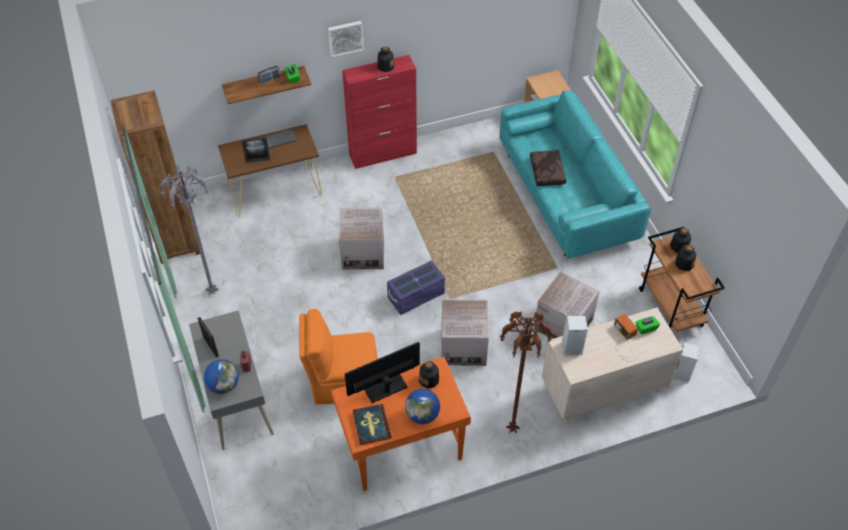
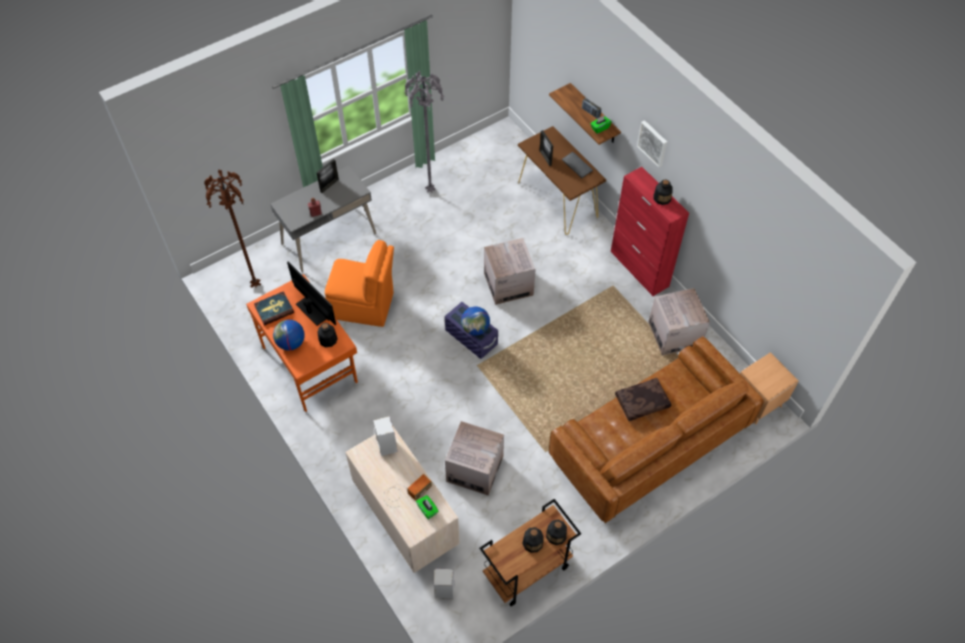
camera: 75 degrees right, 5 degrees up
(176, 242) = (475, 150): brown bookcase -> none
(224, 385) = (295, 204): globe -> globe (475, 328)
(343, 382) = (363, 306): orange chair -> orange chair turned 120 degrees clockwise
(463, 347) = (424, 388): cardboard box -> cardboard box (674, 334)
(513, 430) = (343, 447): brown floor lamp -> brown floor lamp (255, 286)
(566, 195) = (649, 444): turquoise sofa -> brown sofa

